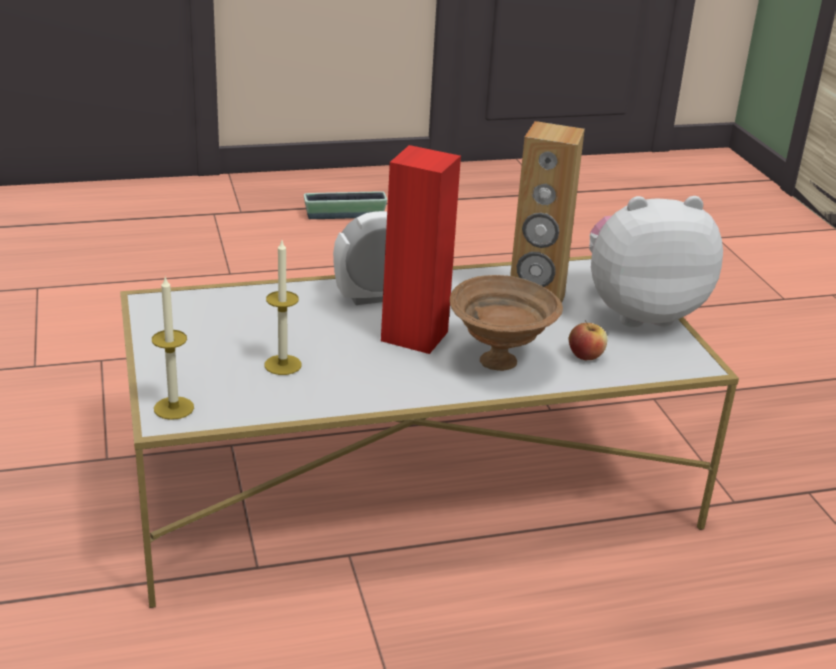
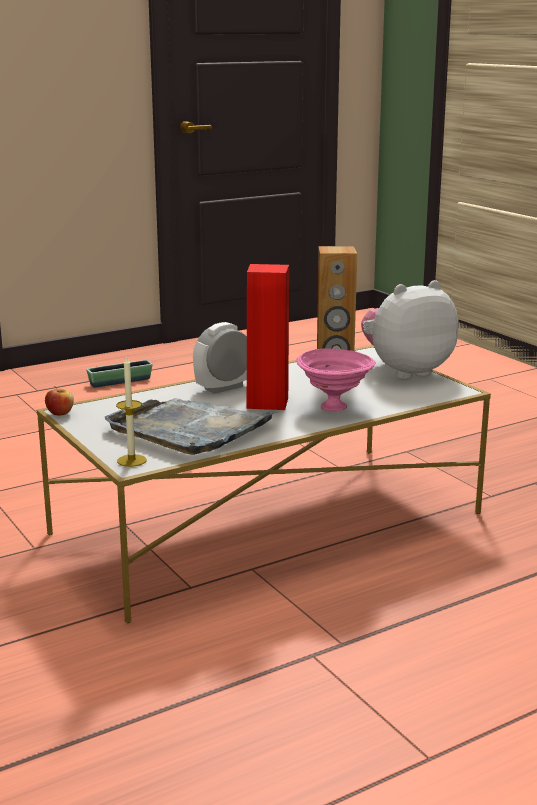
camera: 15 degrees left, 10 degrees down
(283, 365) = (189, 429): candle -> grey tray
(500, 361) = (334, 406): brown bowl -> pink bowl
(585, 356) = (387, 396): apple -> apple (60, 413)

